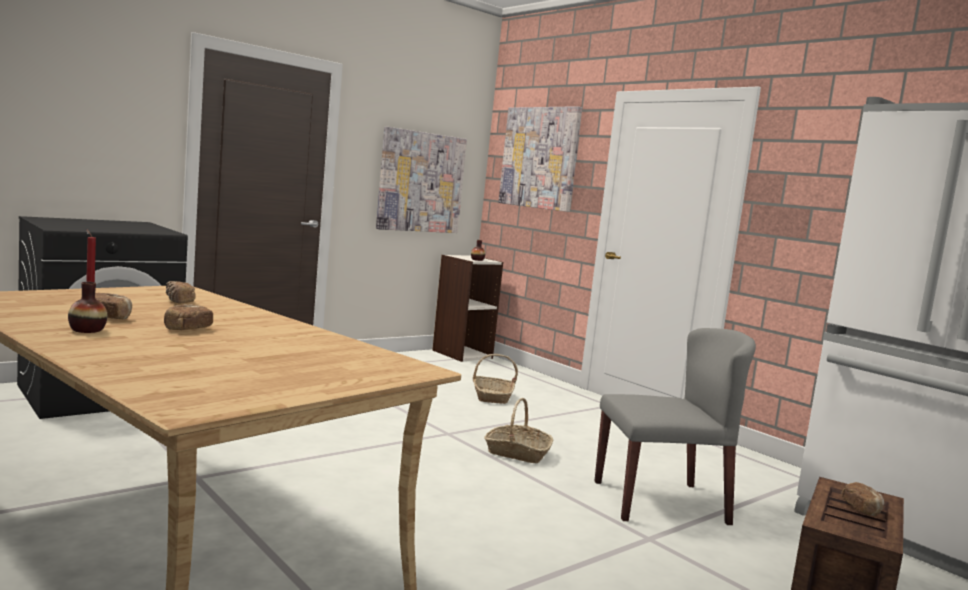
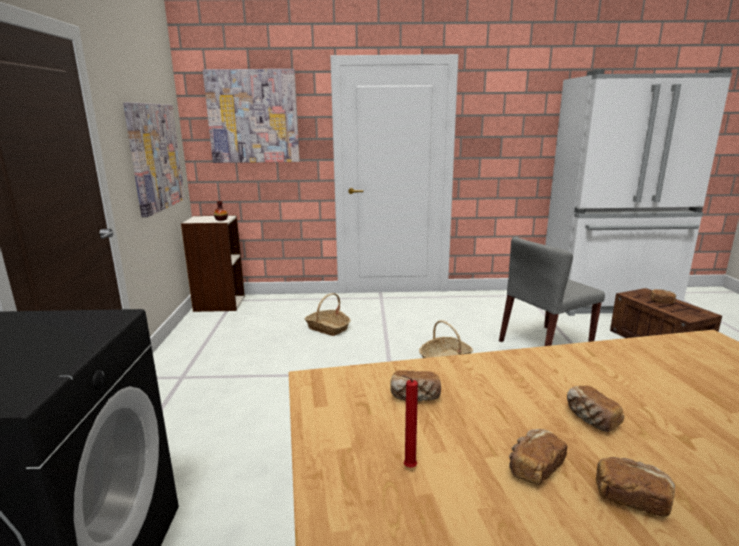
camera: 50 degrees left, 10 degrees up
(87, 330) = (631, 498): vase -> bread
(661, 502) = (544, 344): grey chair -> grey chair turned 150 degrees counterclockwise

